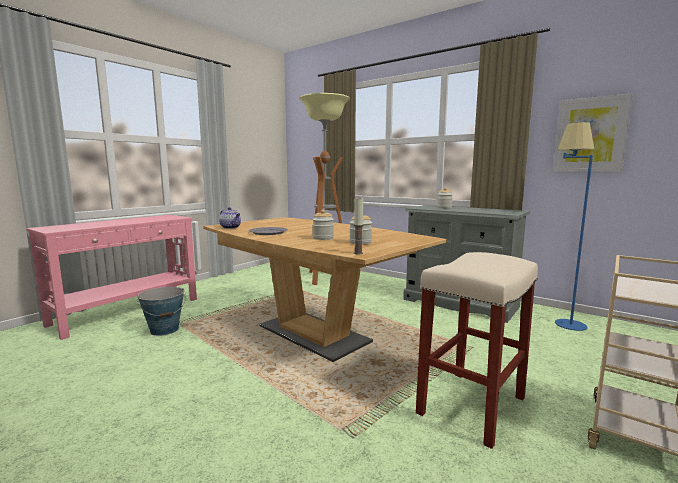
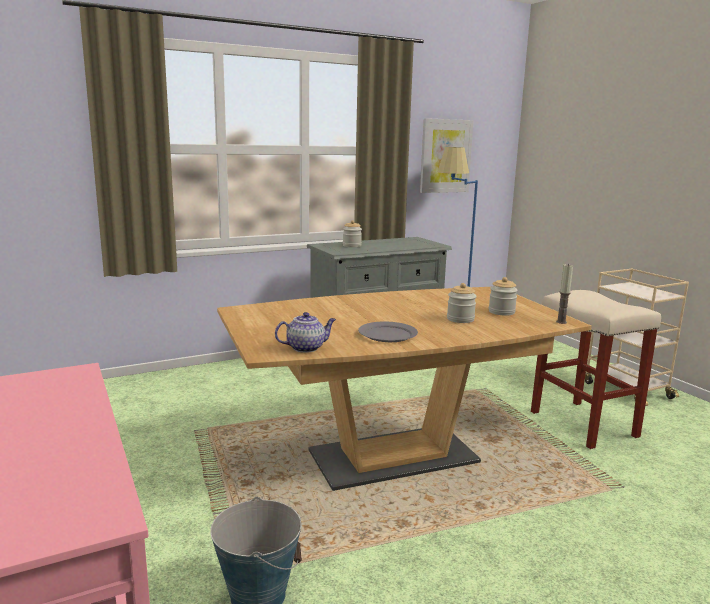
camera: 65 degrees left, 5 degrees up
(325, 277) = (173, 397): floor lamp -> none

